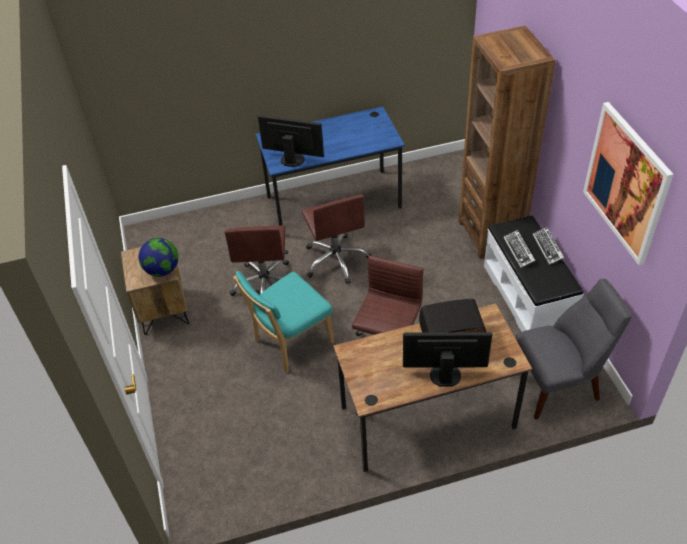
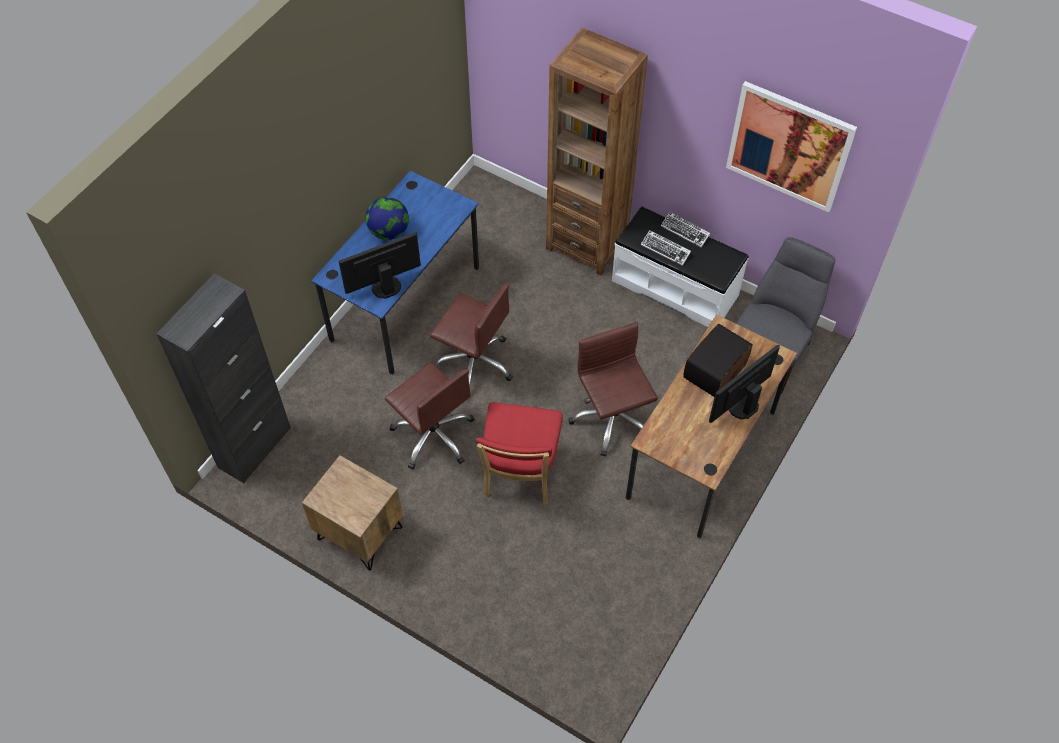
camera: 45 degrees left, 10 degrees up
(162, 270) = (371, 490): globe -> globe (389, 232)
(164, 227) = (254, 447): none -> black cabinet
(290, 343) = (519, 474): turquoise chair -> red chair

